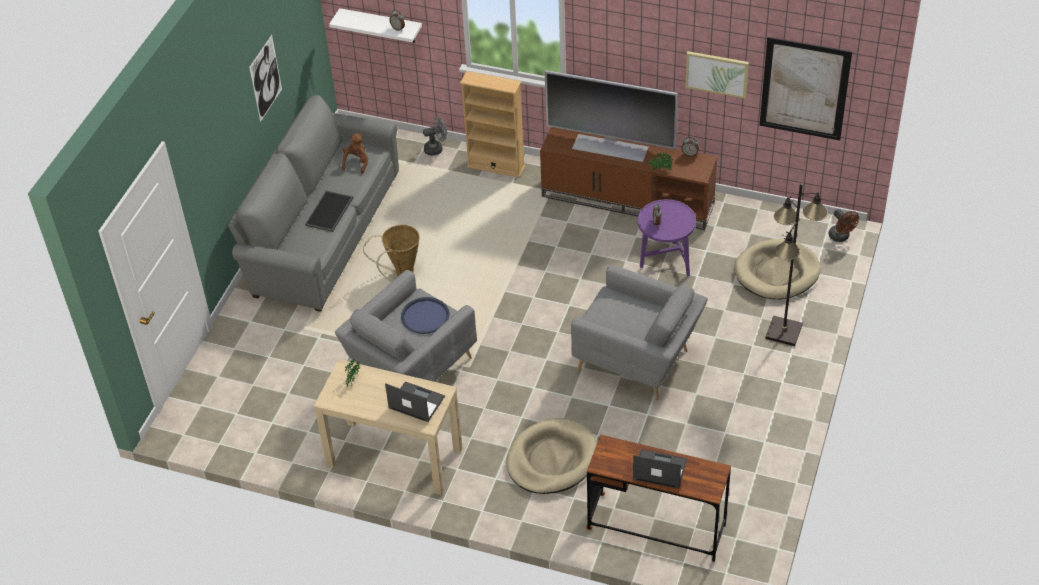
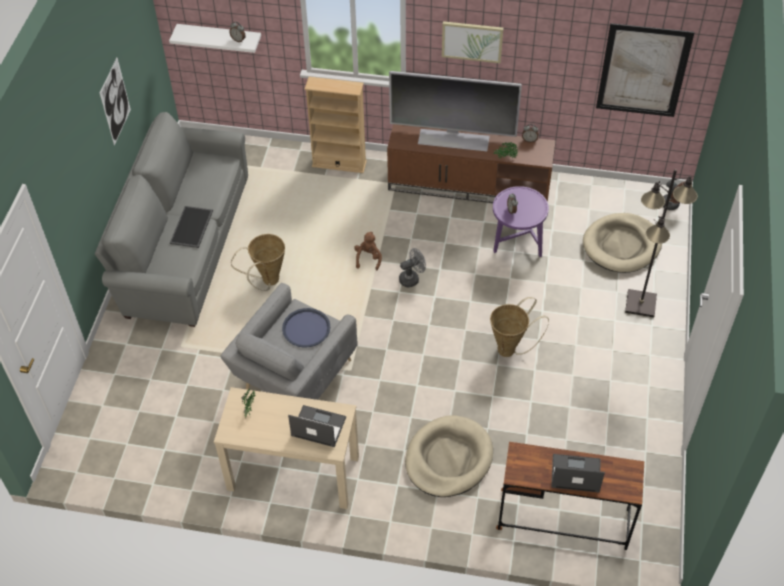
camera: 10 degrees left, 5 degrees up
(357, 162) = (210, 174): brown plush toy -> brown plush toy (368, 258)
(436, 148) = (279, 151): grey fan -> grey fan (412, 278)
(637, 362) = (510, 349): grey armchair -> basket
(717, 73) = (557, 62): picture -> picture (472, 41)

